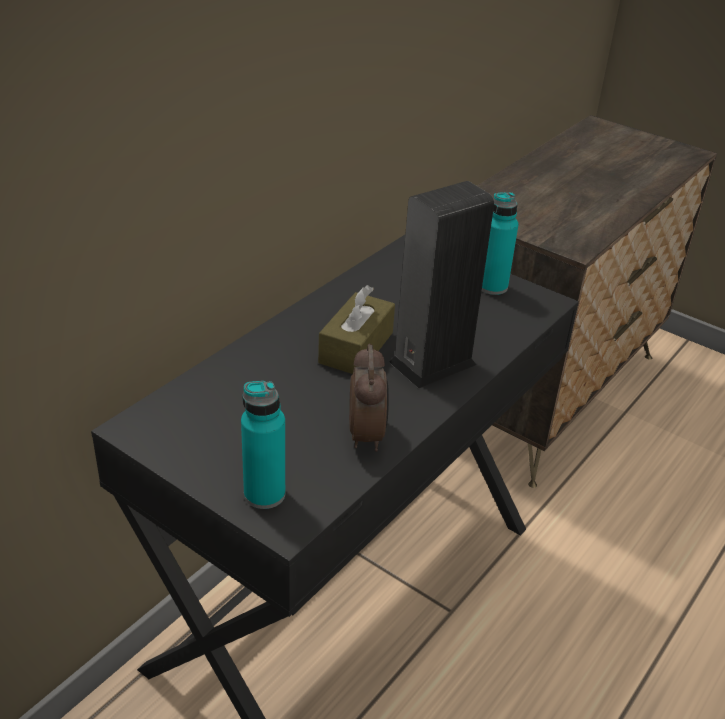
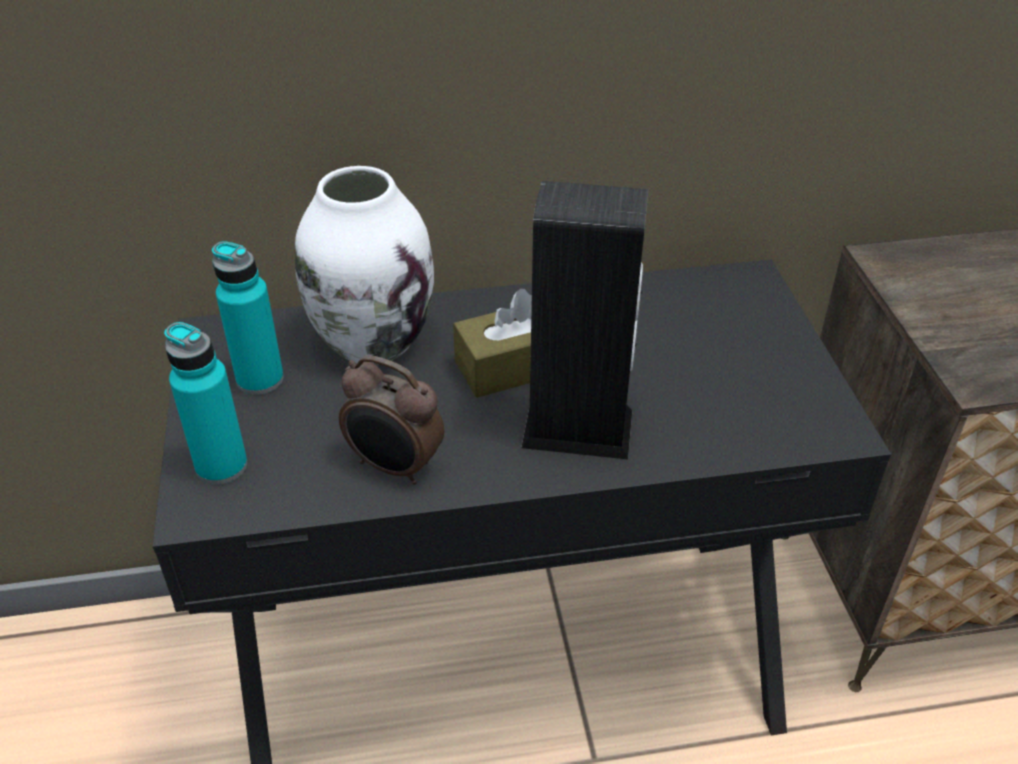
camera: 45 degrees right, 5 degrees up
(252, 377) = (372, 341): none -> white vase
(367, 435) = (394, 467): alarm clock -> alarm clock turned 75 degrees clockwise
(492, 287) = (787, 375): turquoise bottle -> turquoise bottle (260, 379)

